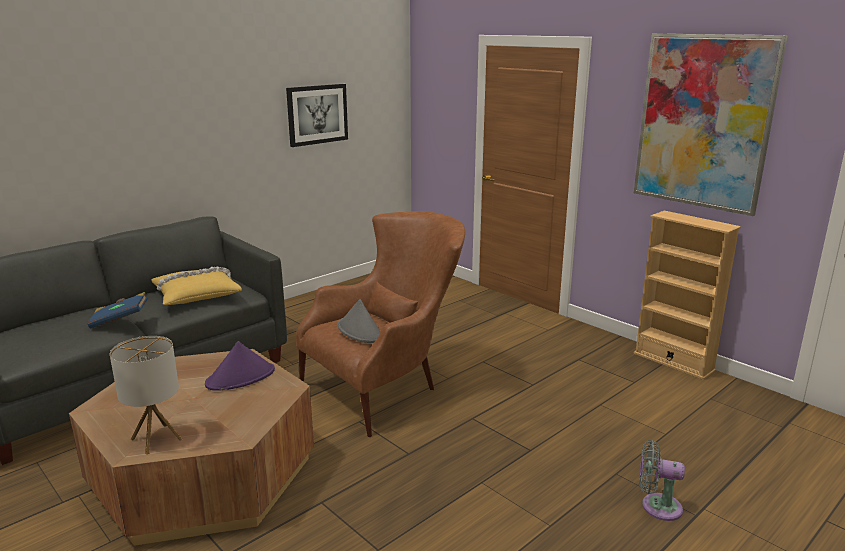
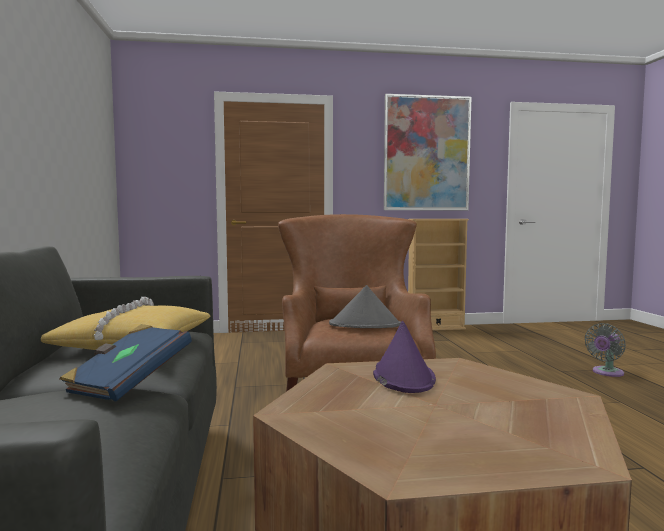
camera: 55 degrees left, 15 degrees down
(156, 439) = (548, 438): table lamp -> none
(317, 114) = (72, 145): picture -> none

